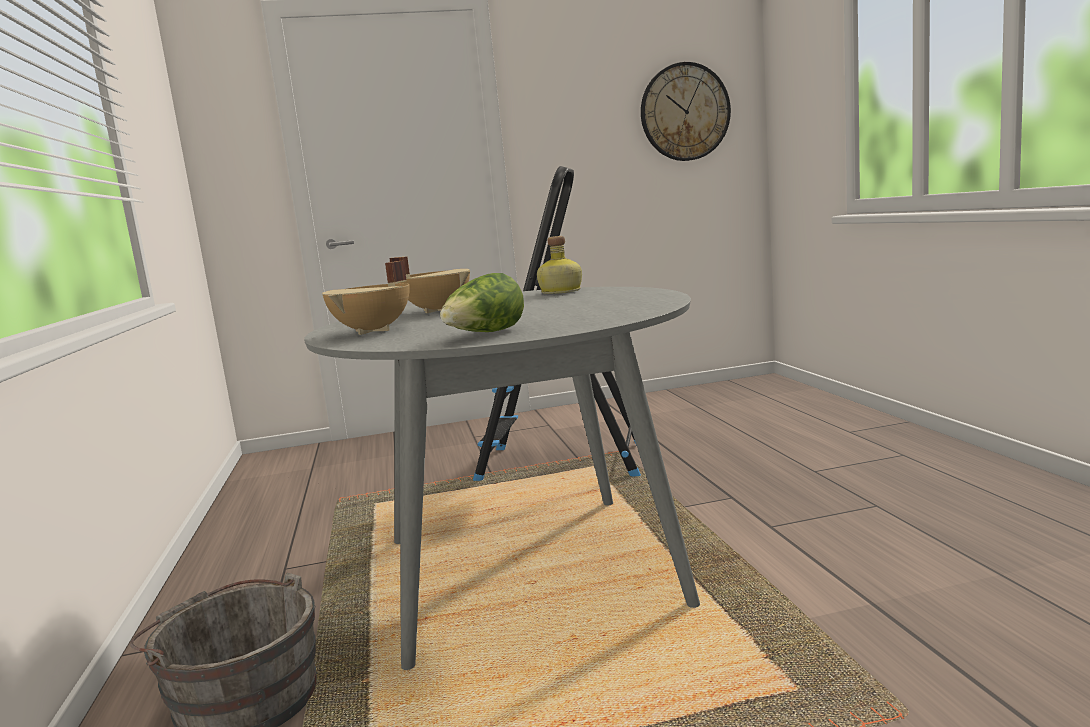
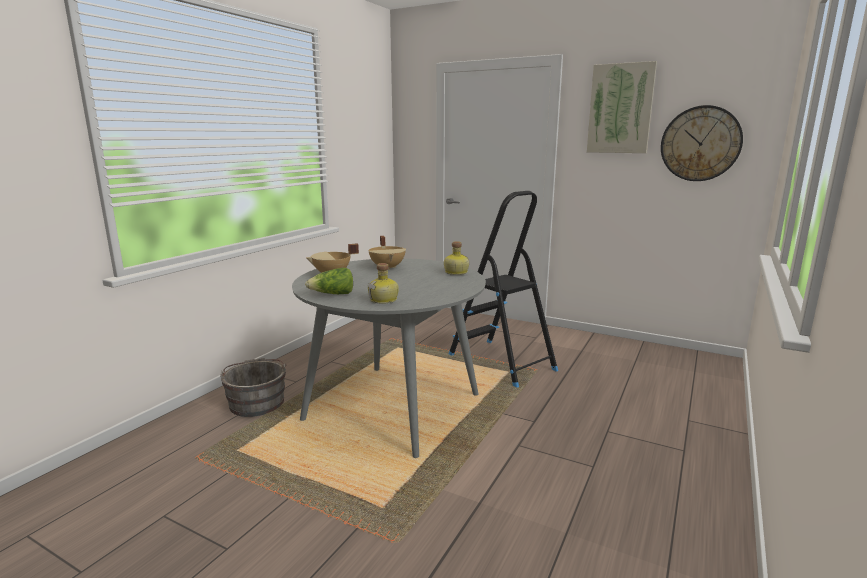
camera: 40 degrees right, 5 degrees up
(582, 71) = (620, 109): none -> picture
(594, 317) = (384, 300): none -> bottle

